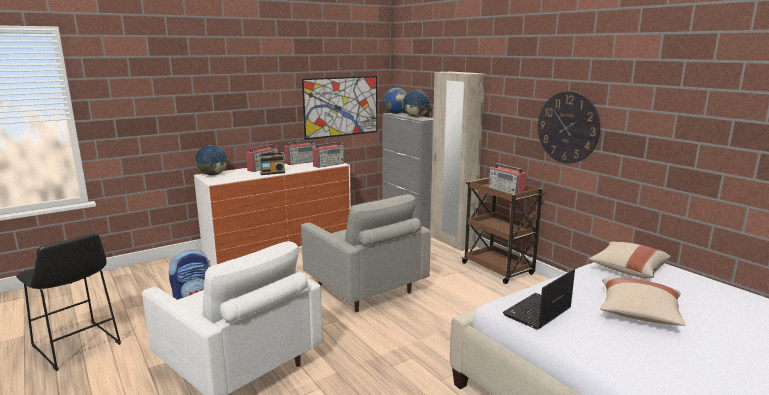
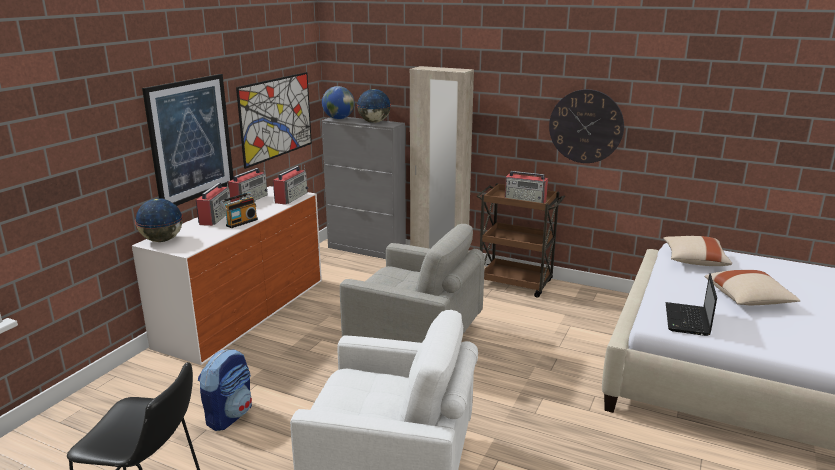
camera: 30 degrees left, 5 degrees up
(255, 110) = (191, 140): none -> picture

